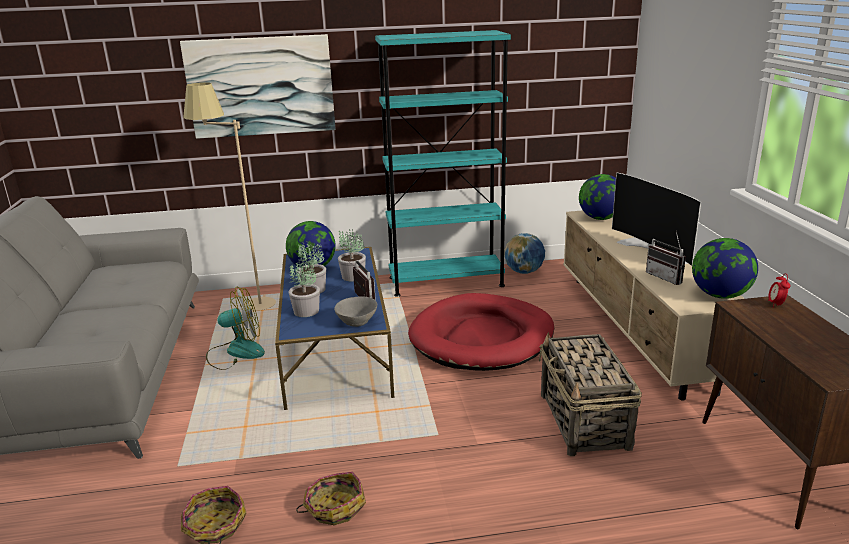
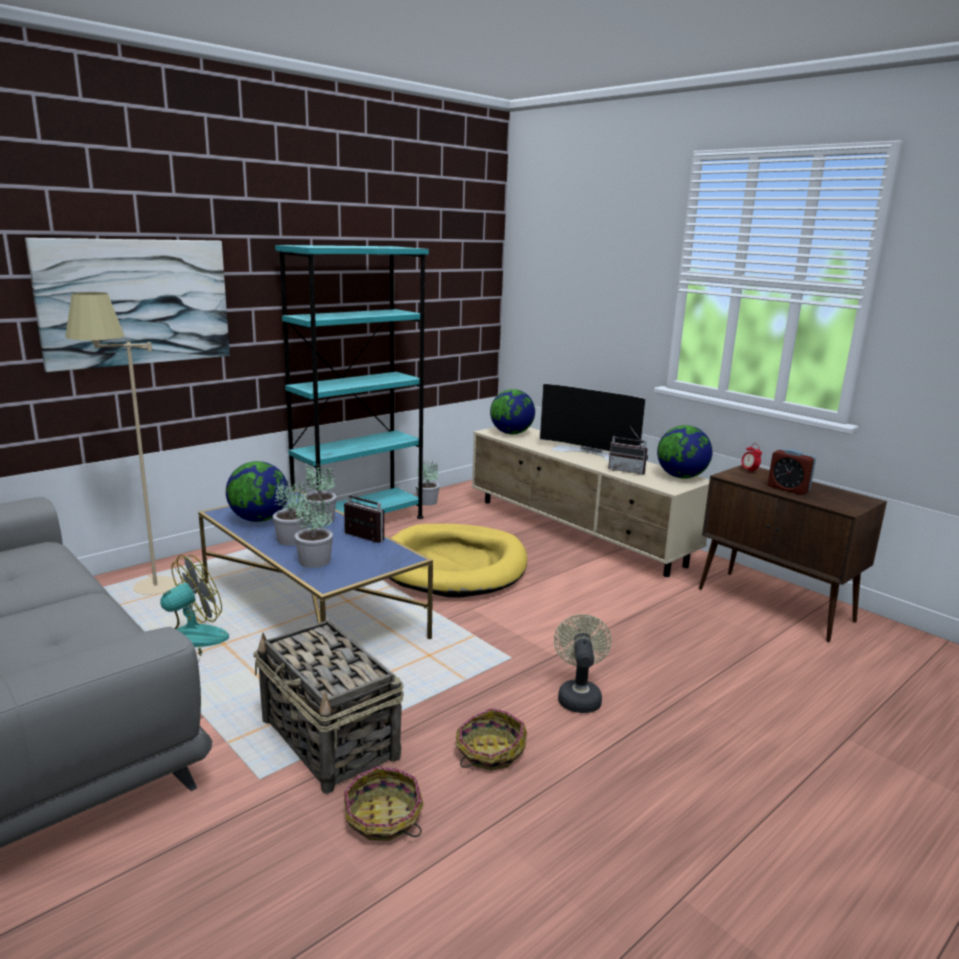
camera: 35 degrees left, 5 degrees down
(356, 322) = (387, 559): grey bowl -> none
(456, 488) = (578, 696): none -> beige fan
(482, 337) = (454, 566): red dog bed -> yellow dog bed
(524, 272) = (427, 502): globe -> potted plant
(584, 422) = (618, 612): basket -> basket (330, 740)
(791, 336) = (788, 489): none -> alarm clock

